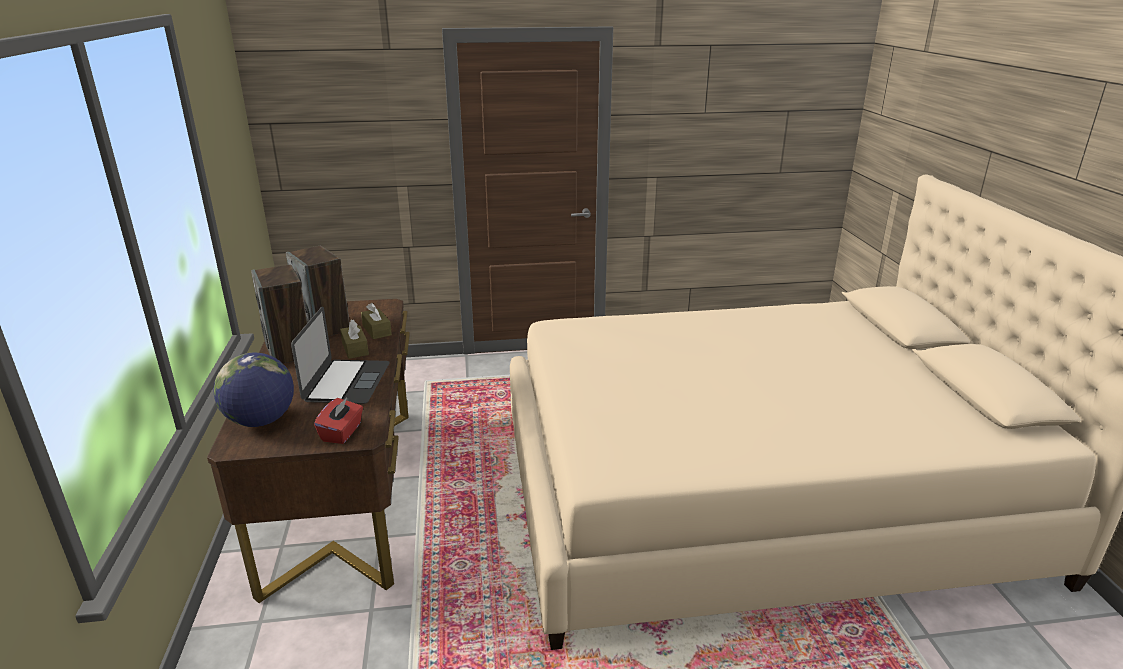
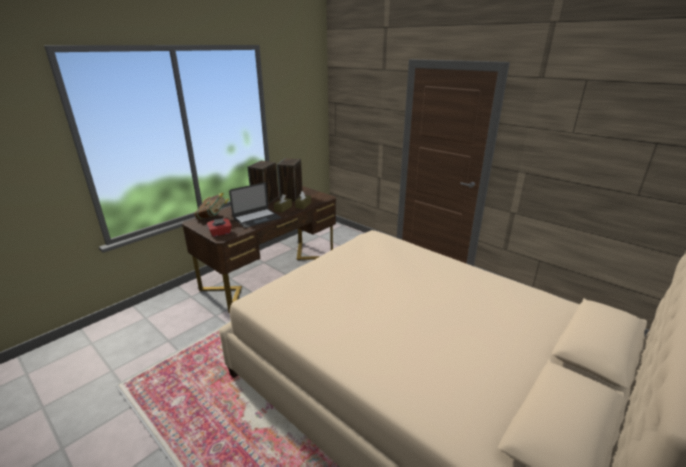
camera: 50 degrees right, 0 degrees up
(261, 421) = (213, 218): globe -> book

